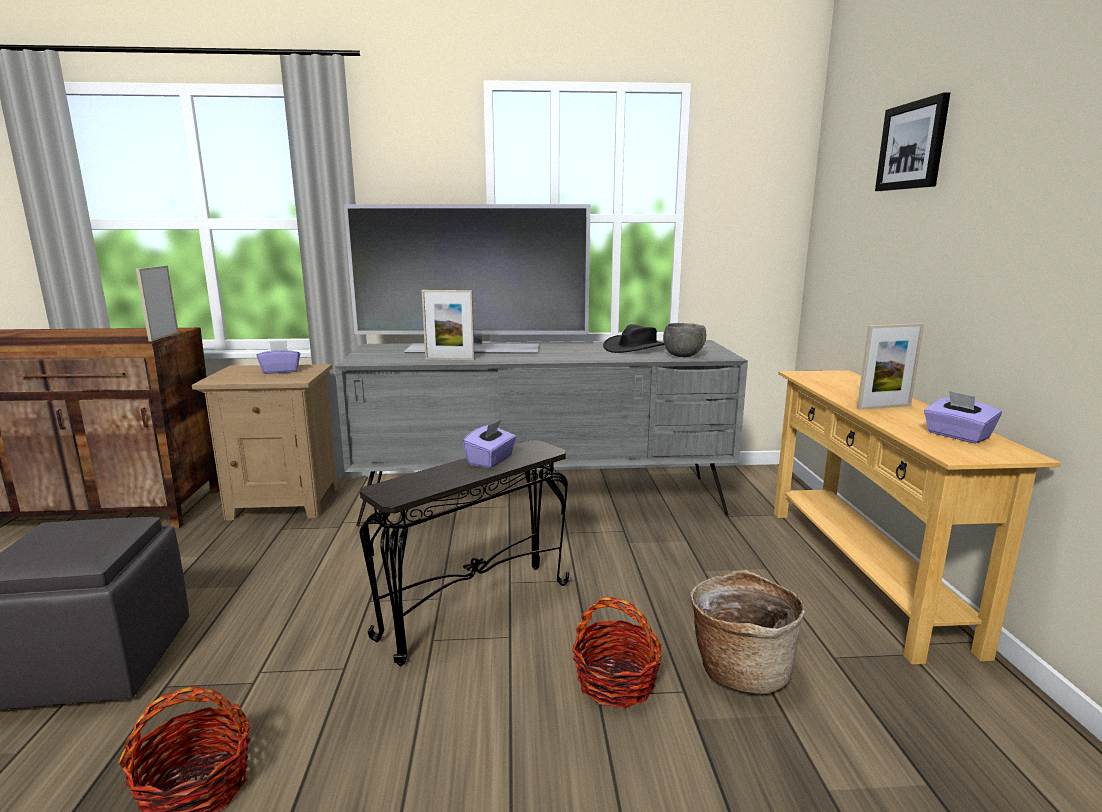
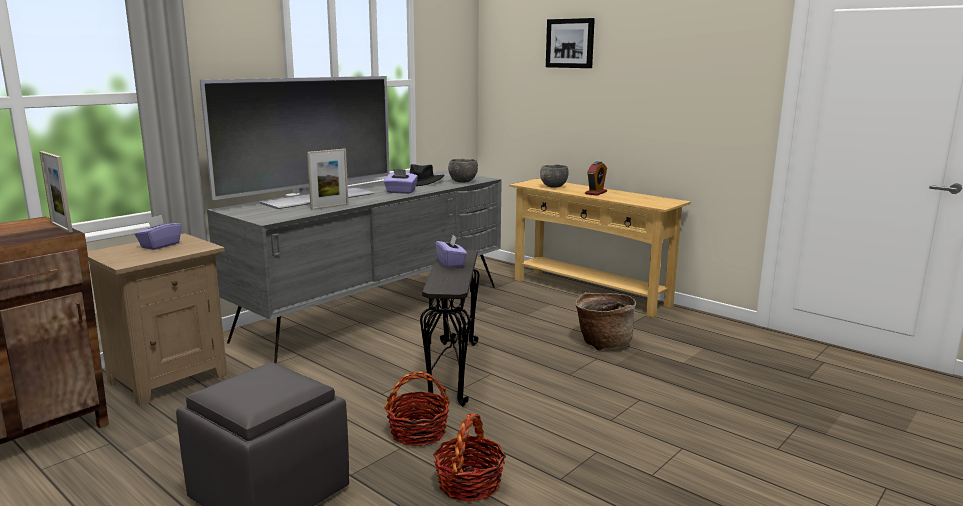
camera: 45 degrees left, 0 degrees up
(616, 682) = (567, 367): basket -> basket (418, 432)
(835, 385) = (553, 187): none -> grey bowl
(884, 407) = (596, 193): picture frame -> alarm clock
(957, 436) = (645, 199): purple tissue box -> purple tissue box (400, 192)

